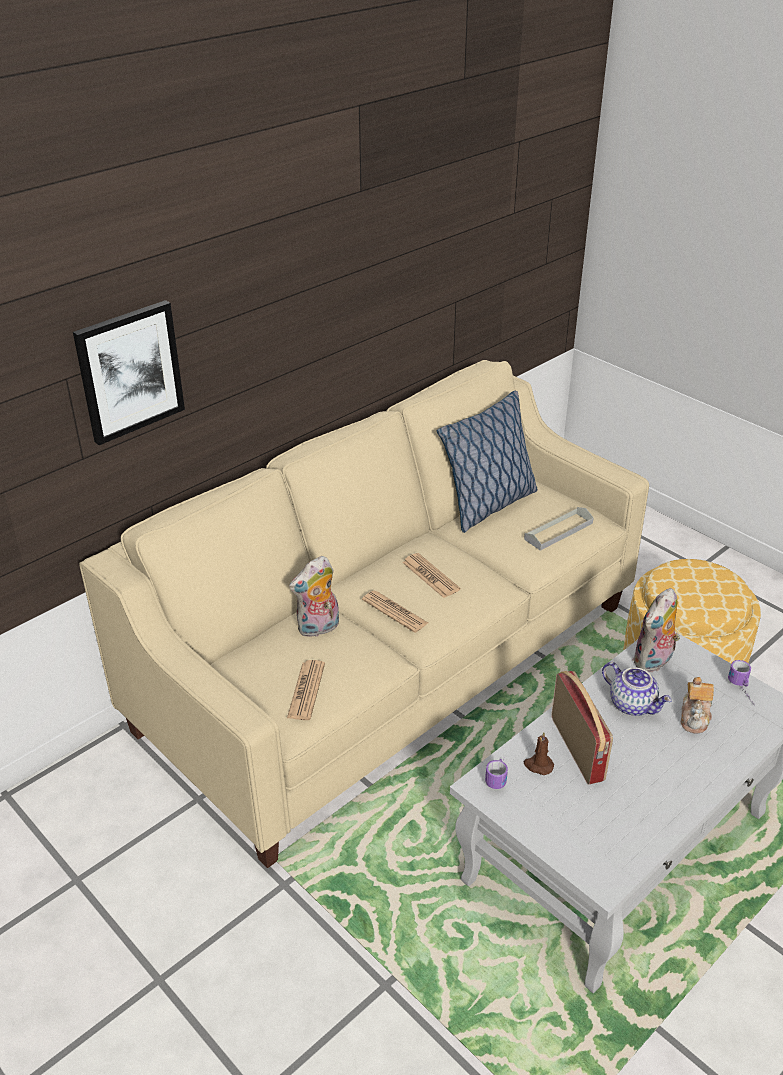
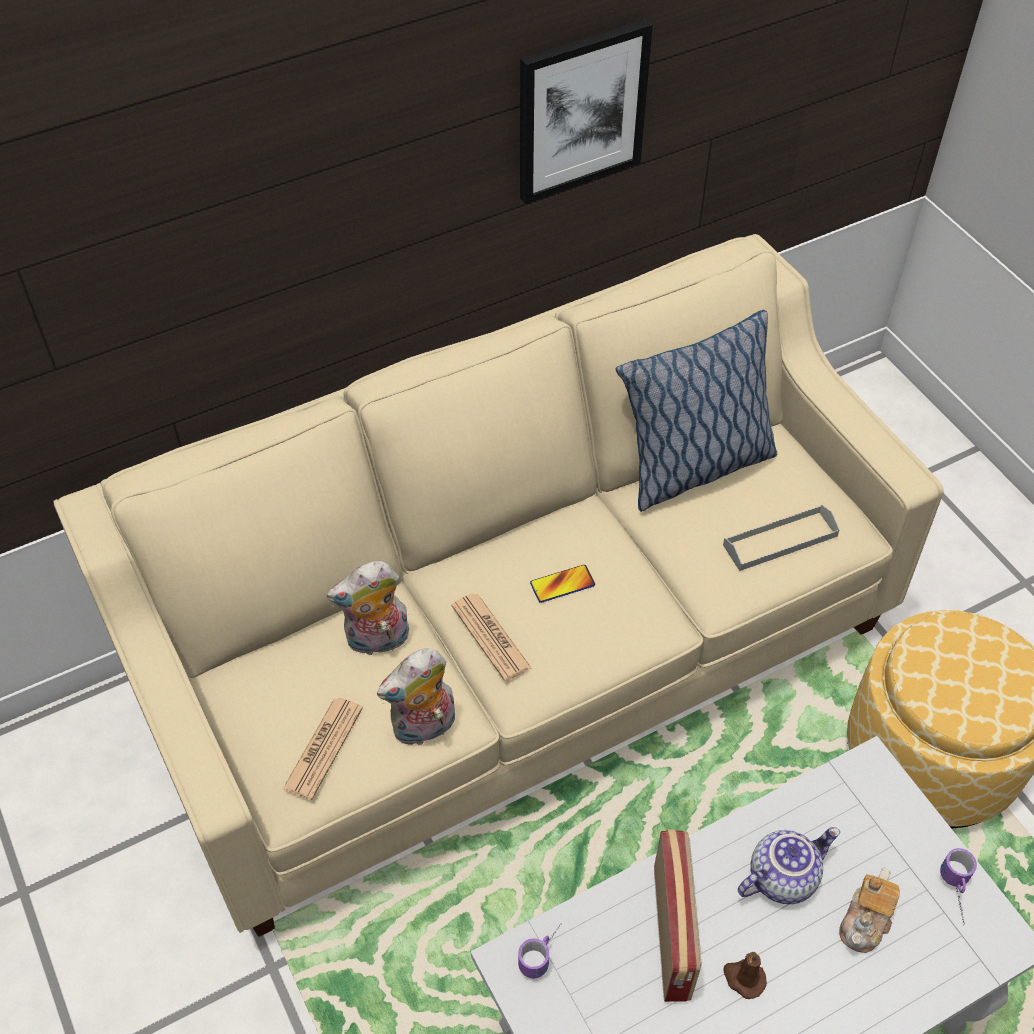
camera: 15 degrees right, 15 degrees up
(129, 371) = (122, 259): picture -> picture (580, 111)
(430, 576) = (562, 584): newspaper -> phone
(538, 765) = (605, 948): brown candle -> brown candle (743, 978)
(633, 704) = (781, 876): teapot -> teapot turned 90 degrees counterclockwise
(653, 662) = (841, 807): plush toy -> plush toy (424, 728)

